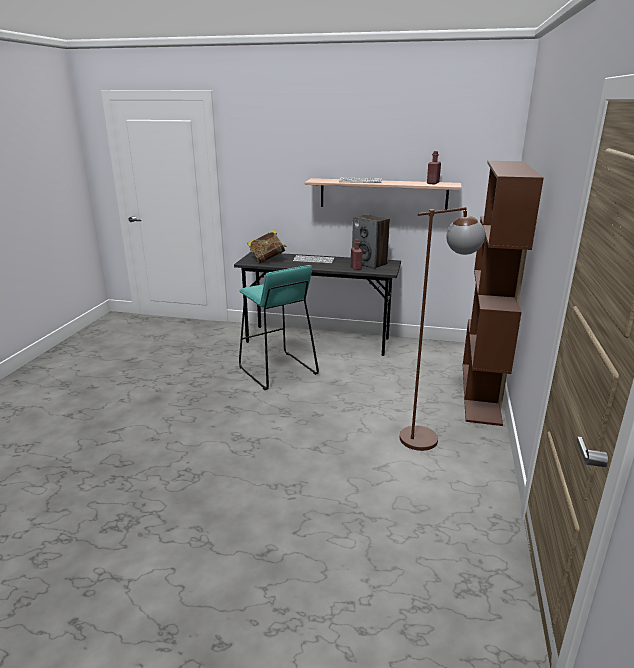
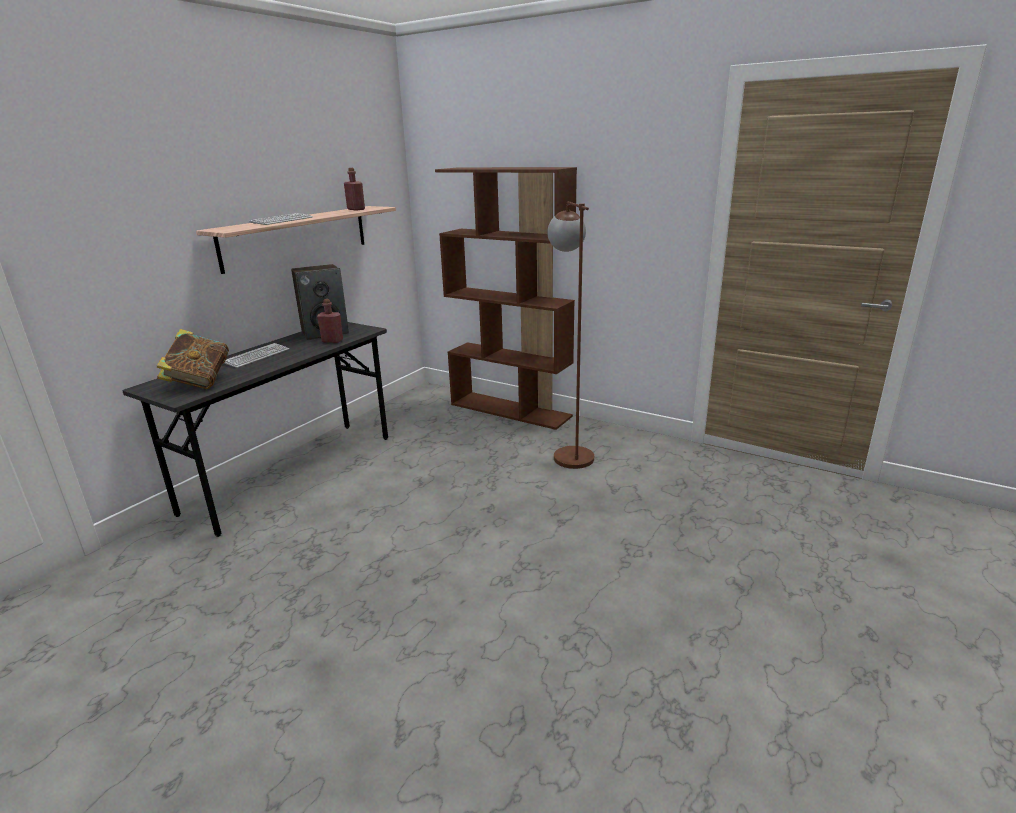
camera: 70 degrees left, 0 degrees up
(277, 371) = (349, 520): turquoise stool -> none

